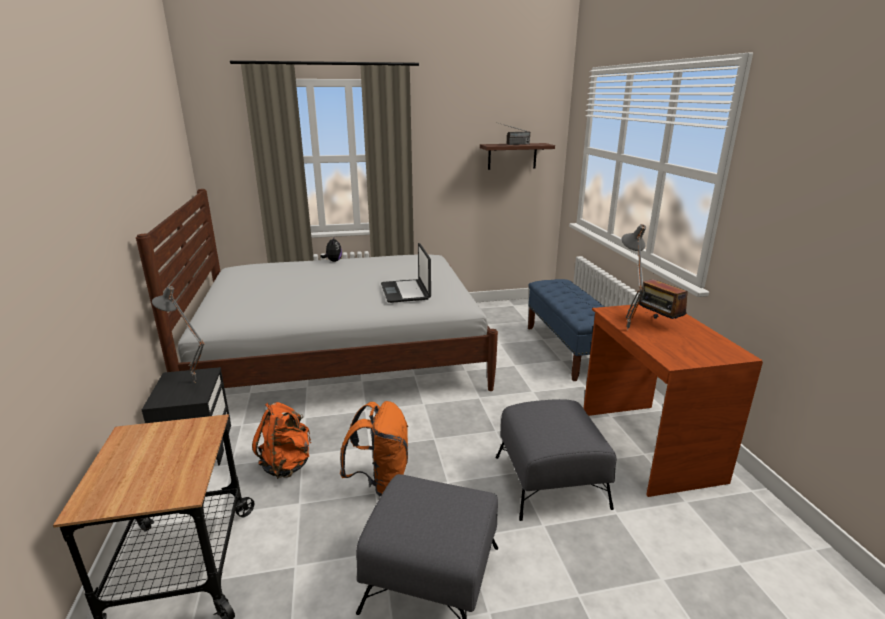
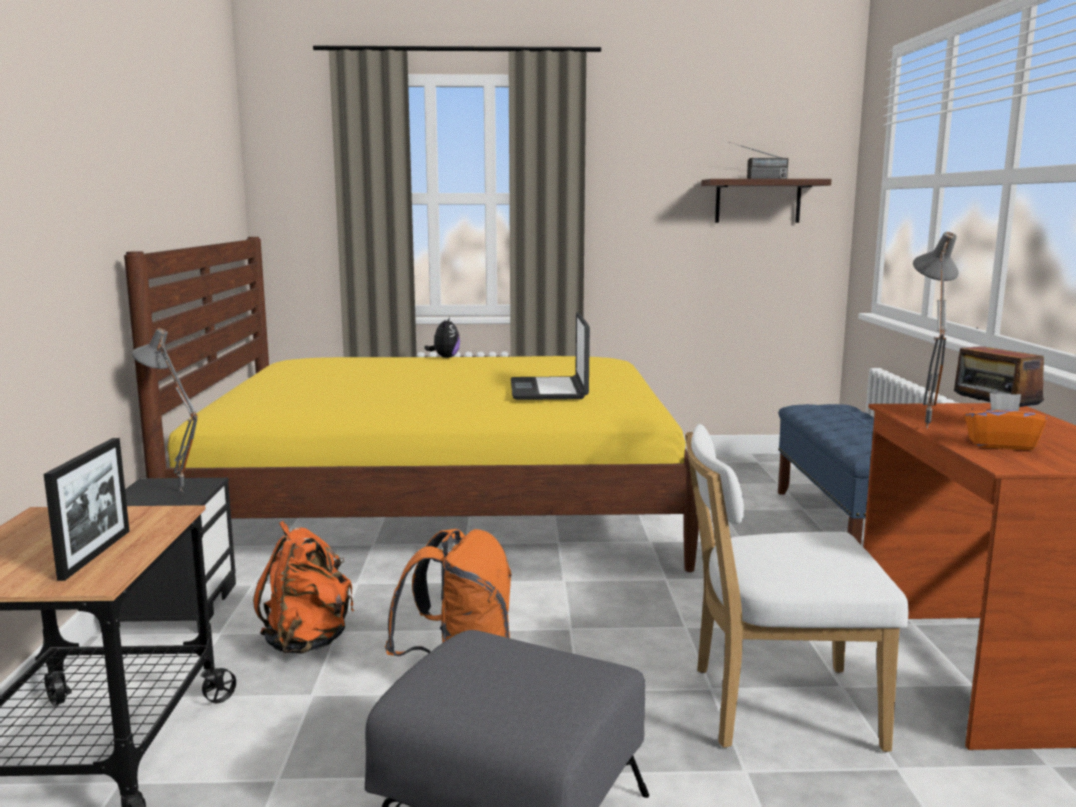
camera: 10 degrees right, 10 degrees down
(176, 467) = (95, 554): none -> picture frame
(343, 355) = (444, 509): white bed -> yellow bed
(550, 480) = (774, 706): grey ottoman -> white chair
(667, 343) = (1000, 445): none -> orange tissue box

